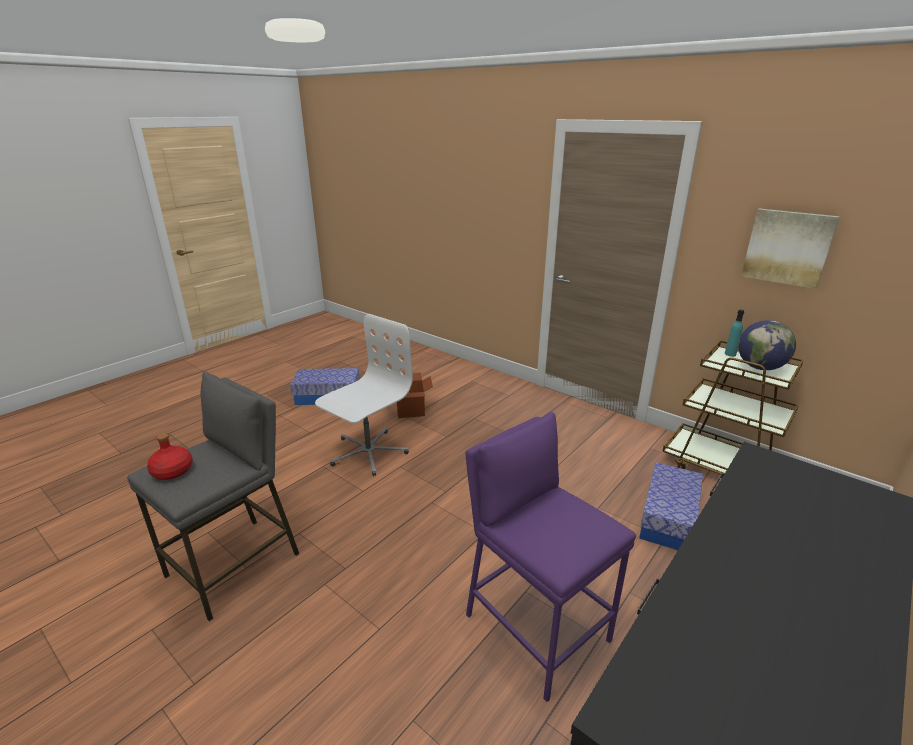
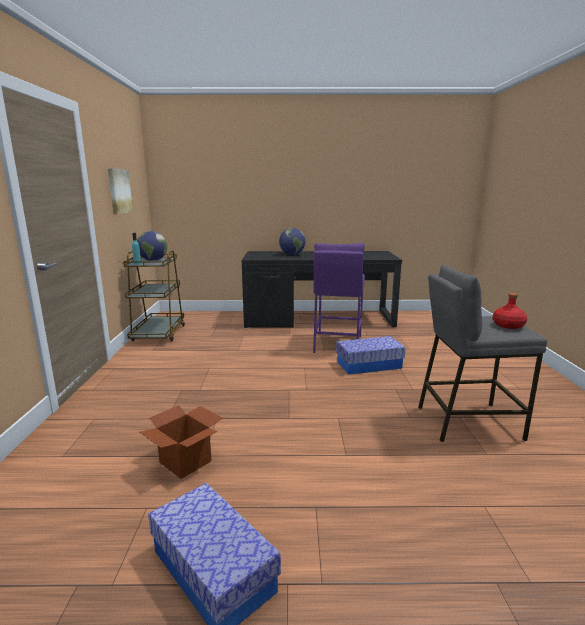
camera: 130 degrees left, 10 degrees down
(368, 452) = (293, 443): white office chair -> none
(668, 518) = (225, 337): storage box -> storage box (369, 365)
(812, 539) = (292, 254): none -> globe

